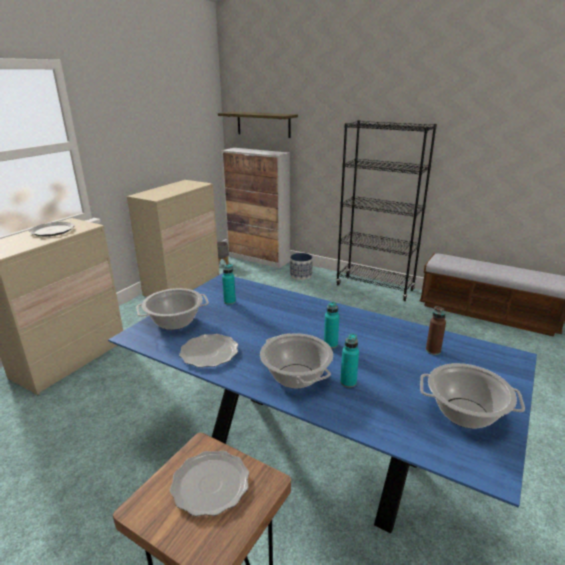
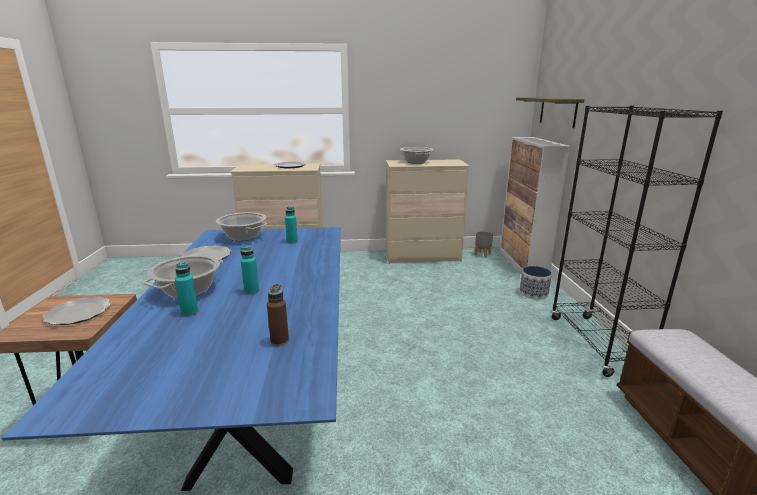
camera: 55 degrees right, 5 degrees down
(465, 413) = (158, 381): cooking pot -> cooking pot (416, 162)

